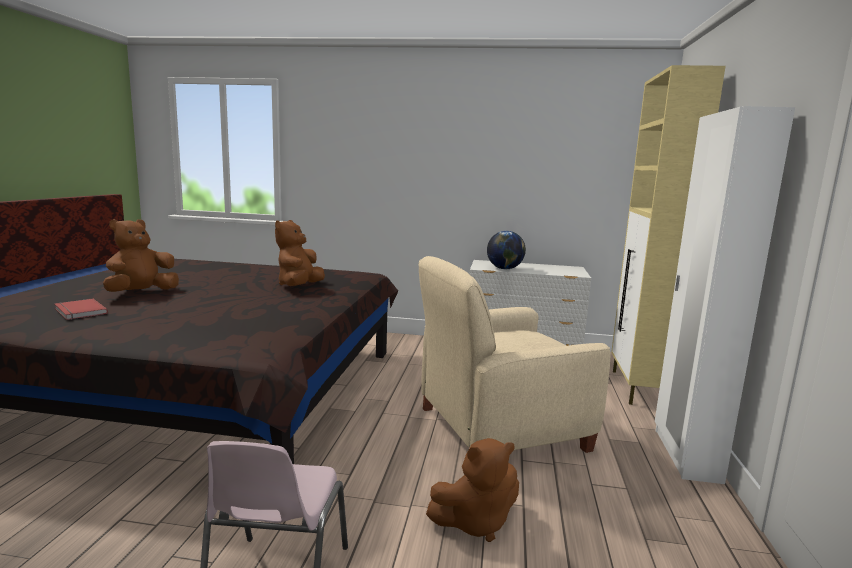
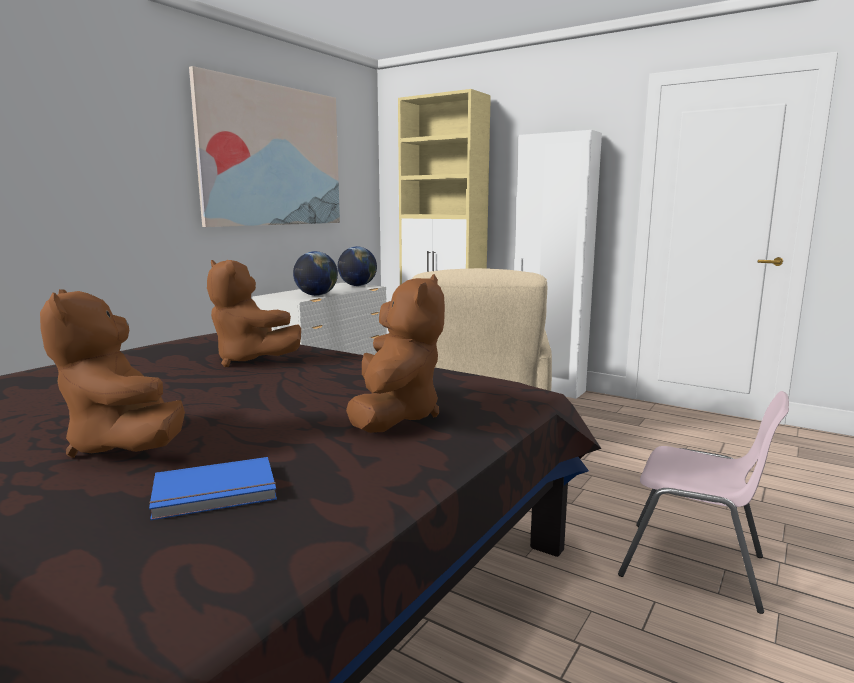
camera: 65 degrees left, 0 degrees up
(79, 311) = (215, 493): red book -> blue book
(475, 522) = (611, 469): brown plush toy -> brown plush toy (395, 416)
(514, 148) = (273, 156): none -> picture
(574, 271) = (357, 286): none -> globe

